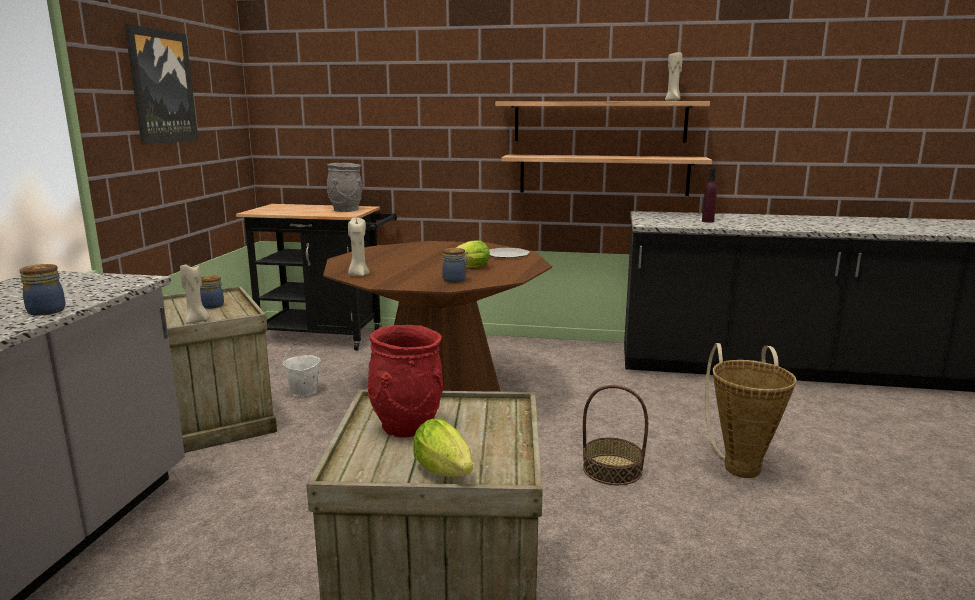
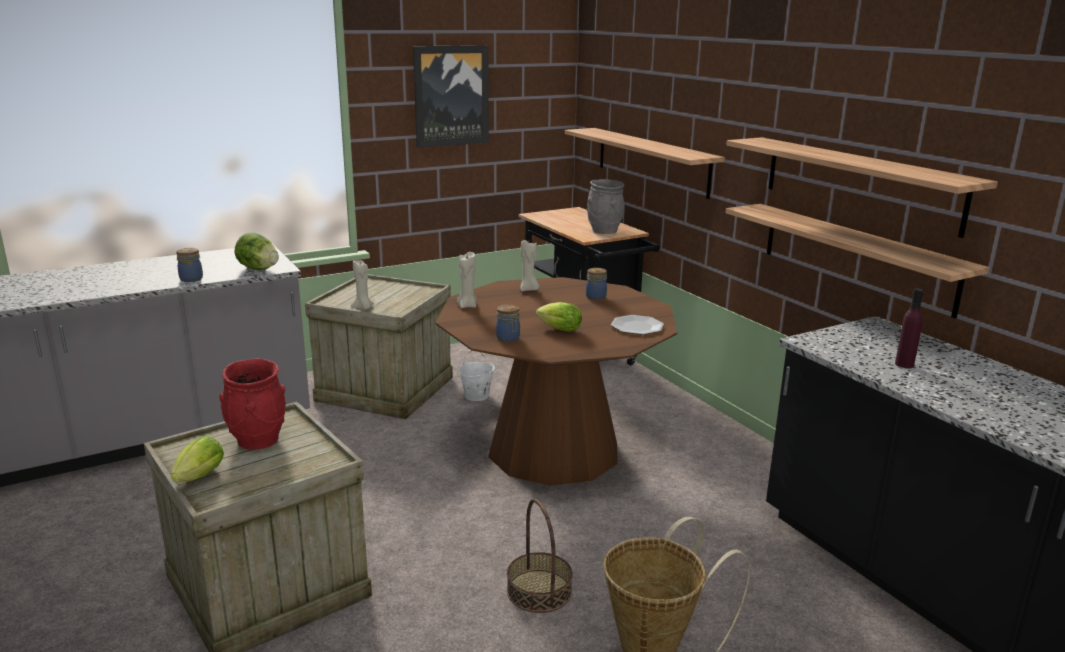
camera: 50 degrees right, 5 degrees up
(111, 285) = (258, 269): none -> lettuce
(213, 305) = (400, 297): jar -> jar (596, 297)
(371, 142) = (652, 161): none -> shelf
(672, 101) = (940, 173): beige candle -> beige candle (528, 290)

